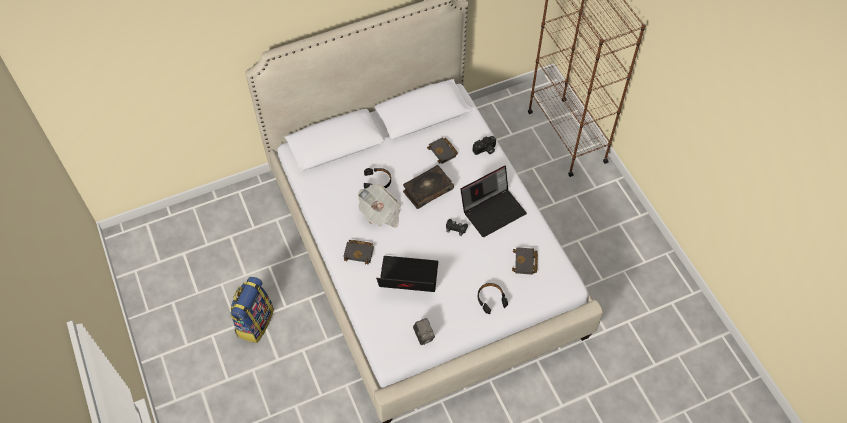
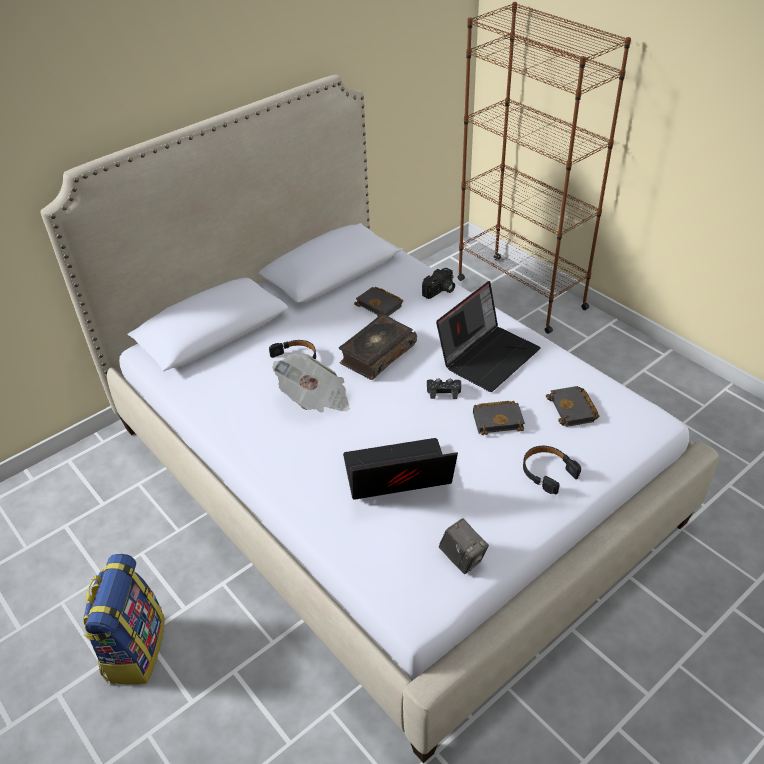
camera: 15 degrees left, 15 degrees down
(359, 252) = (300, 460): black book -> black book (498, 419)

